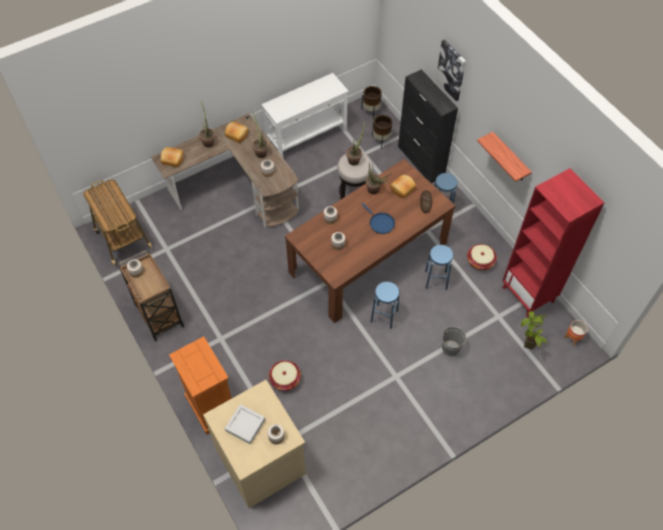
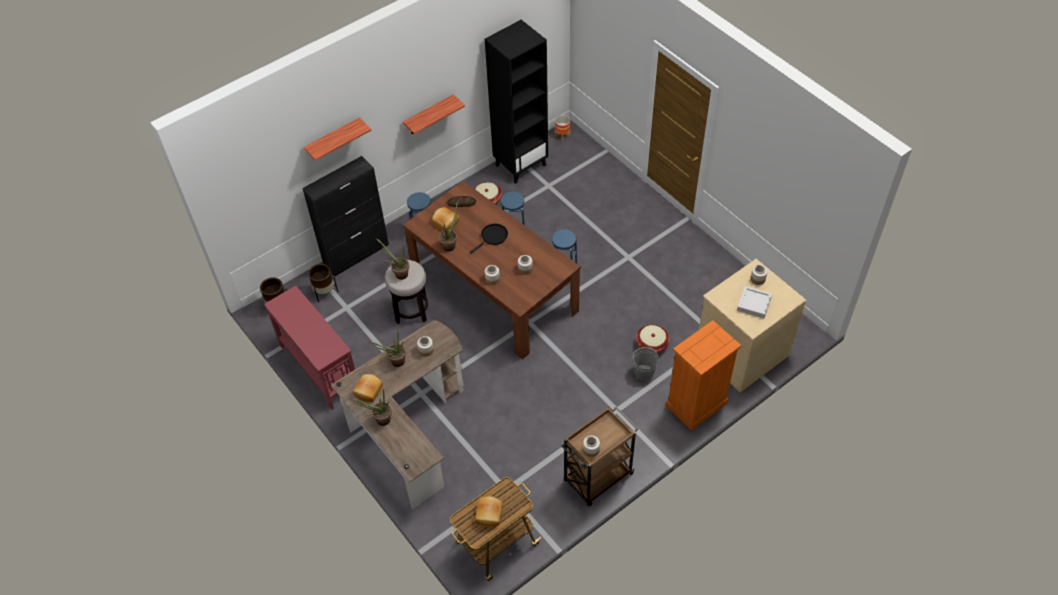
camera: 95 degrees left, 5 degrees down
(172, 160) = (414, 454): bread -> bread (490, 515)
(307, 137) = (319, 367): white console table -> red console table
(380, 223) = (493, 237): blue frying pan -> black frying pan
(450, 348) = (590, 218): grey bucket -> grey bucket (644, 372)
(451, 70) = (333, 140): picture -> shelf
(526, 348) = (579, 166): potted plant -> none
(528, 294) = (520, 165): red bookcase -> black bookcase

